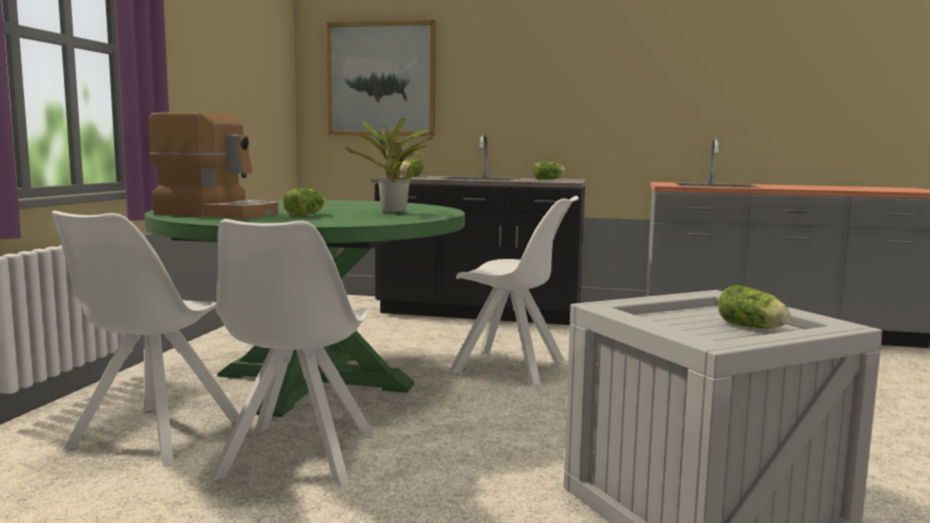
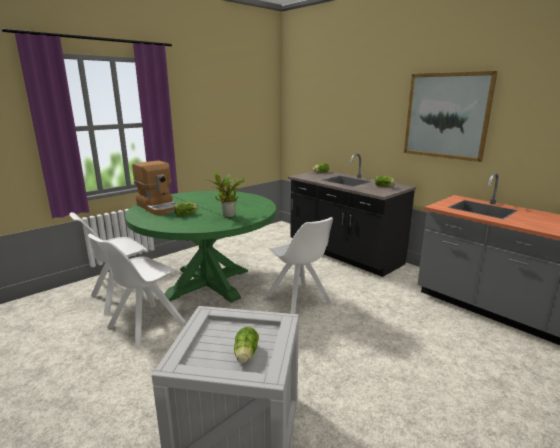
camera: 35 degrees right, 10 degrees up
(381, 79) = (316, 115): picture -> picture (446, 116)

